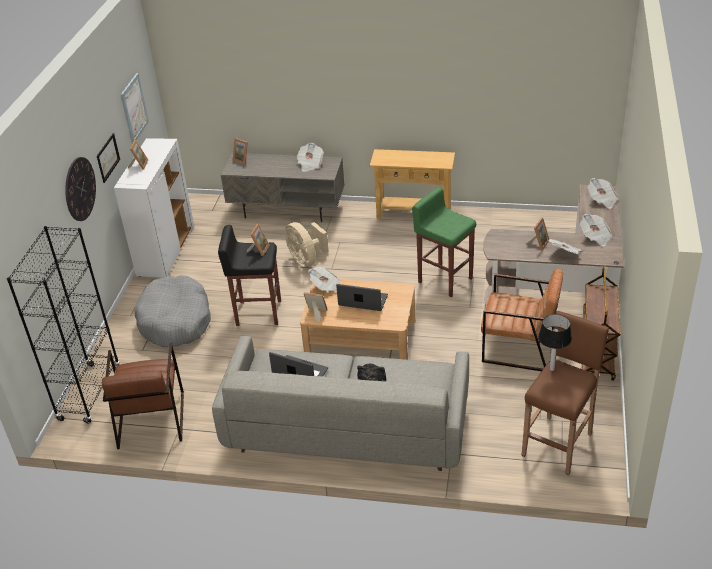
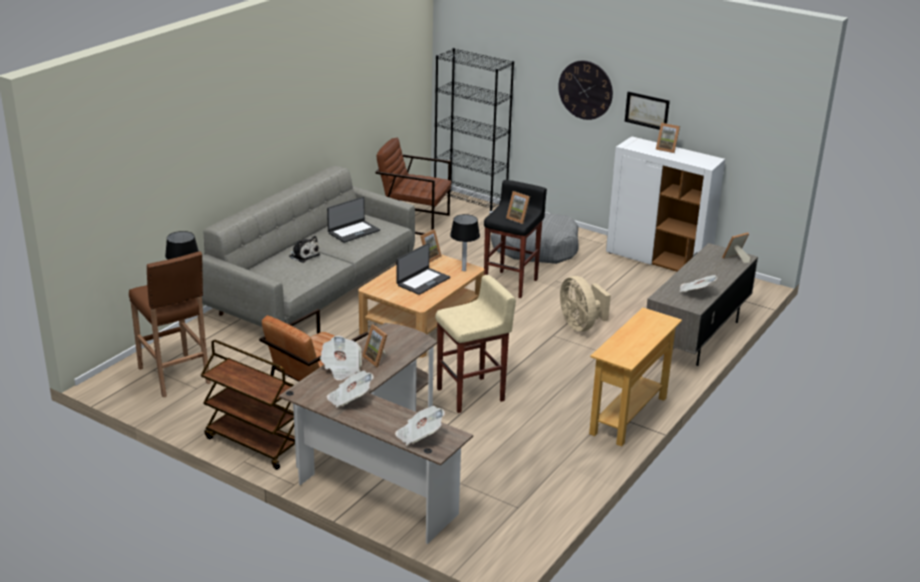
camera: 110 degrees right, 10 degrees down
(134, 108) = (728, 118): picture -> none
(306, 260) = (581, 325): beige fan -> beige fan turned 105 degrees counterclockwise
(326, 287) = (464, 270): newspaper -> table lamp
(445, 279) = (472, 395): green stool -> beige stool

